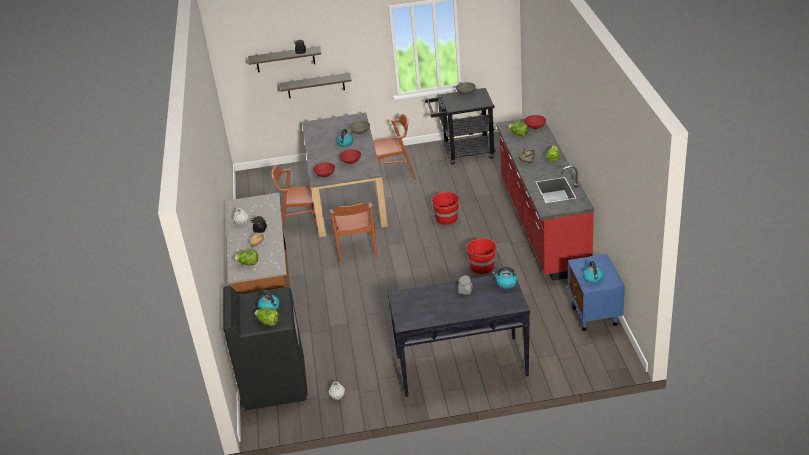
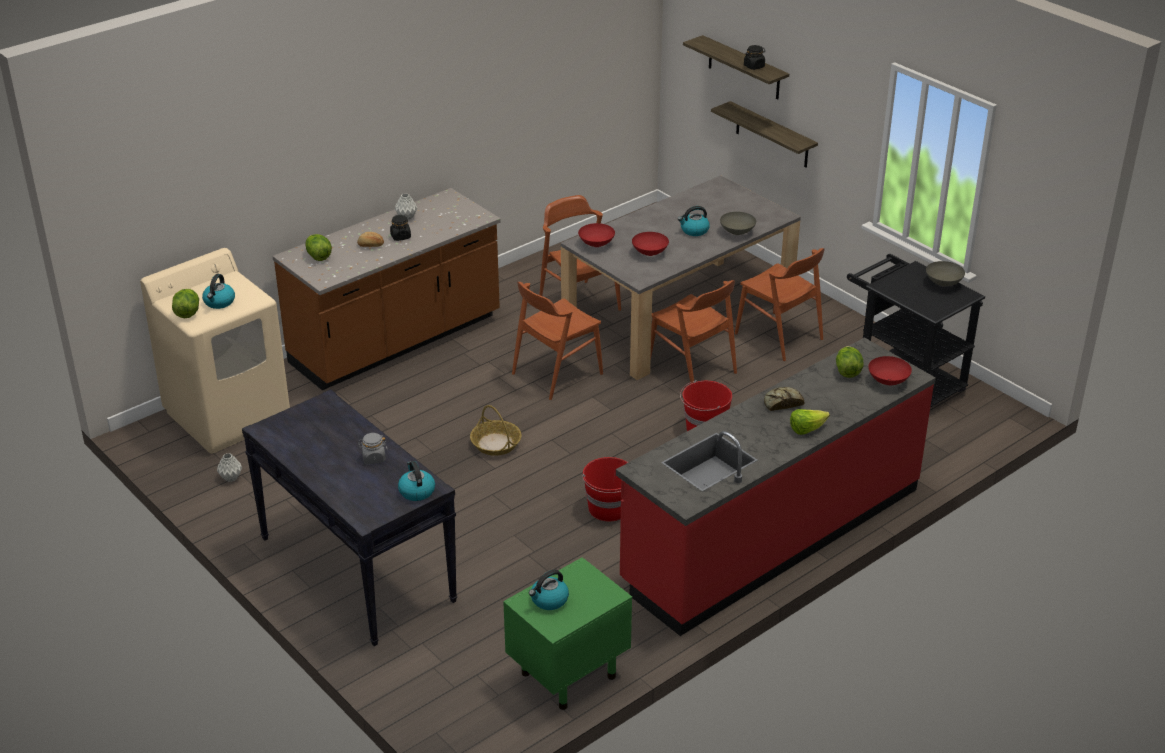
camera: 55 degrees right, 0 degrees up
(274, 384) = (228, 415): black washing machine -> beige washing machine
(395, 207) = (691, 369): none -> brown chair
(397, 288) = (496, 444): none -> basket
(594, 316) = (567, 675): blue nightstand -> green nightstand

